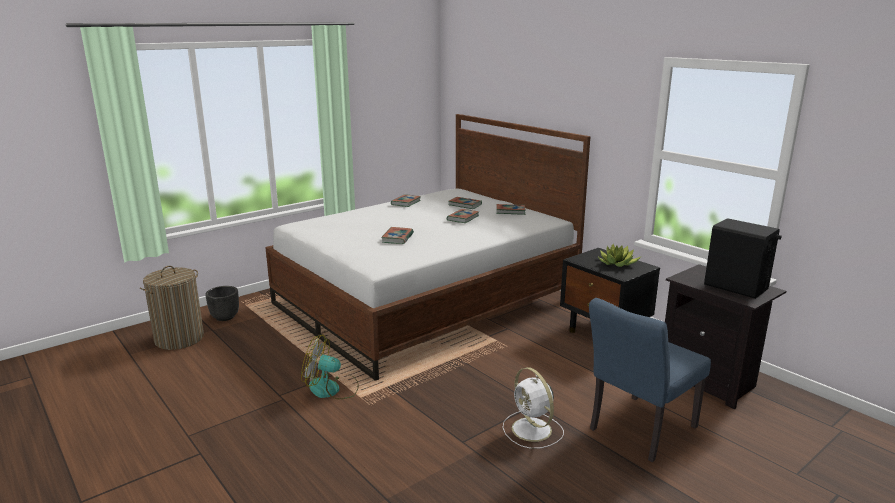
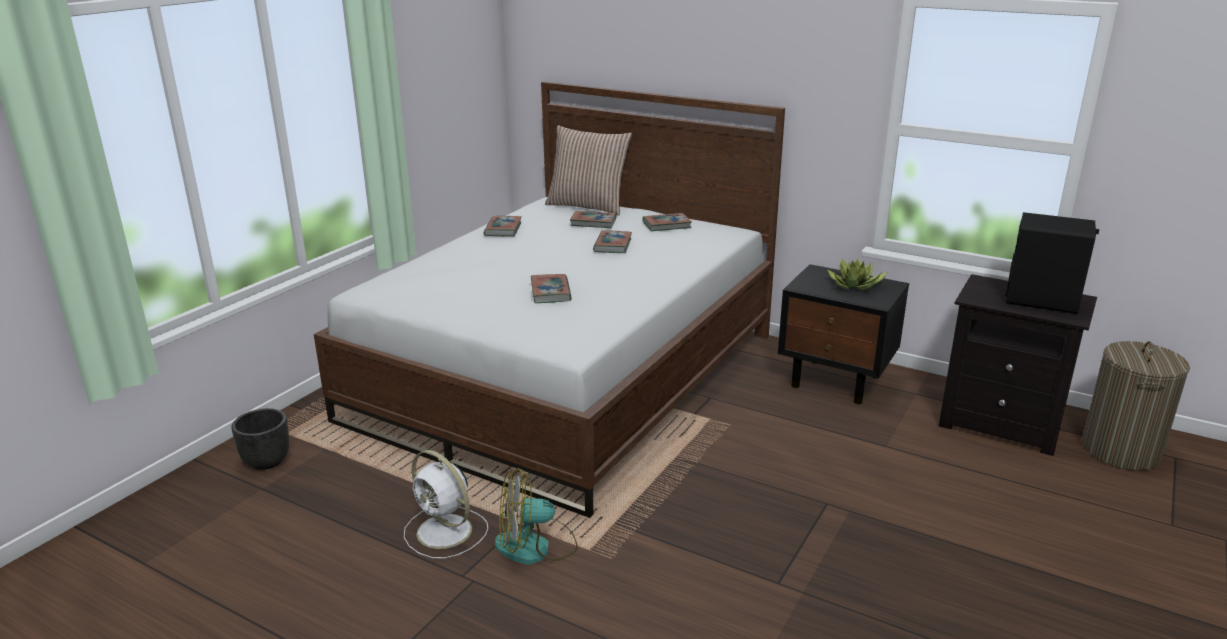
camera: 20 degrees left, 5 degrees up
(179, 338) = (215, 516): laundry basket -> laundry basket (1120, 450)
(472, 196) = (588, 206): none -> pillow
(532, 430) = (852, 543): white fan -> white fan (446, 532)
(637, 431) = (973, 512): blue chair -> none

